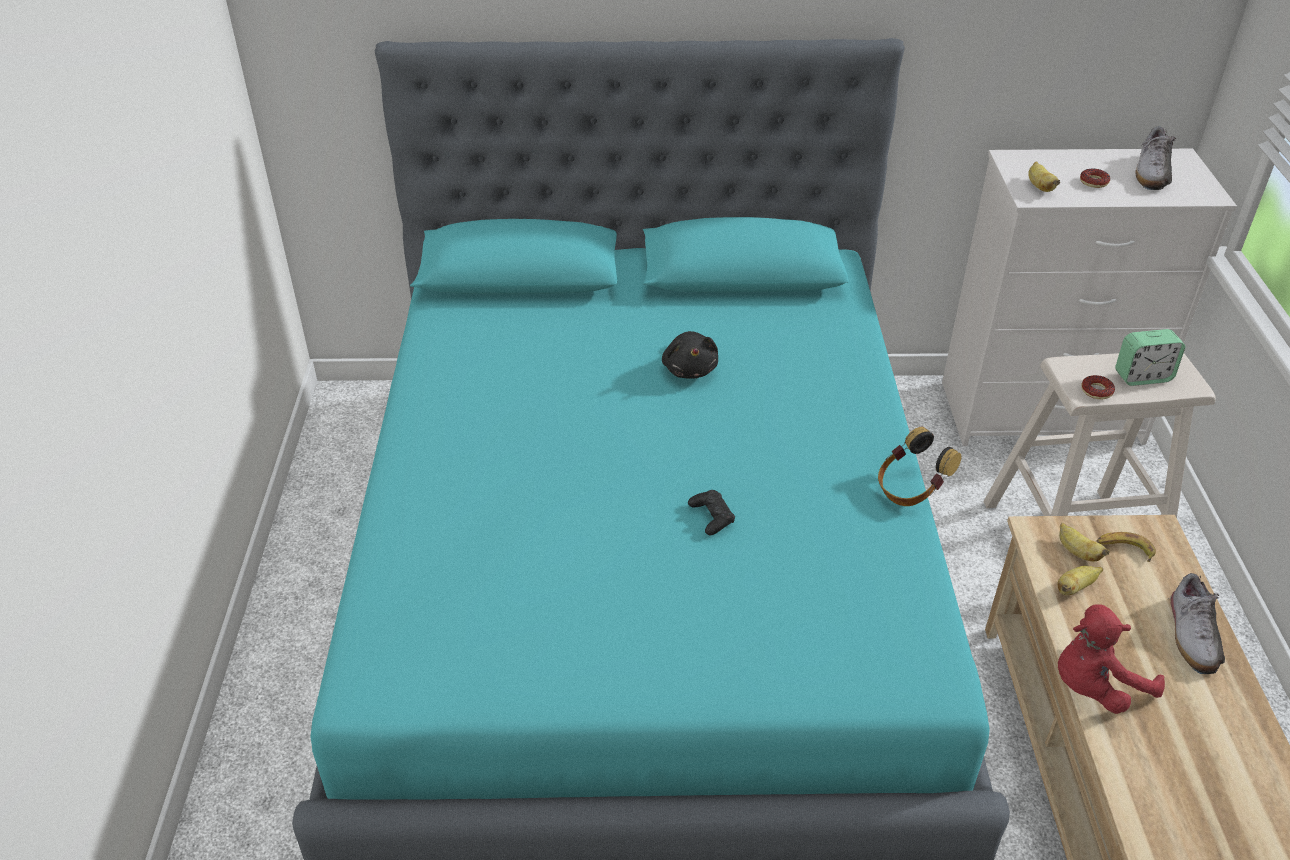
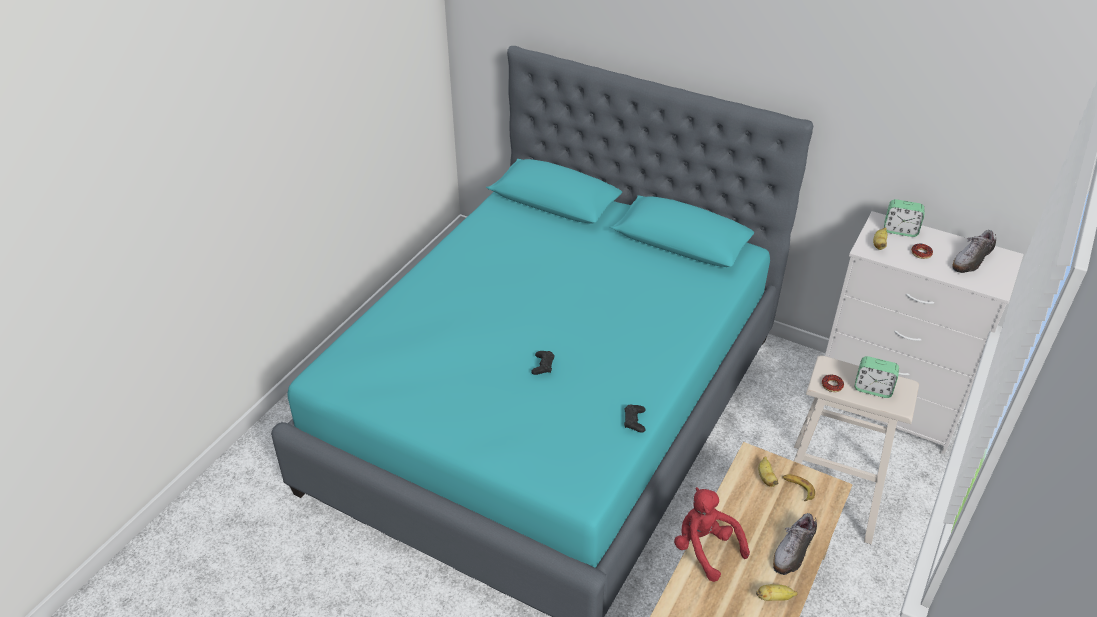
camera: 30 degrees right, 0 degrees up
(690, 369) = (601, 285): black plush toy -> none
(907, 543) = (634, 421): none -> black game controller
(910, 489) = (663, 395): headphones -> none
(1044, 162) = (900, 230): none -> alarm clock
(1075, 588) = (745, 495): banana -> banana (774, 598)
(1094, 686) = (705, 548): red plush toy -> red plush toy turned 45 degrees clockwise

